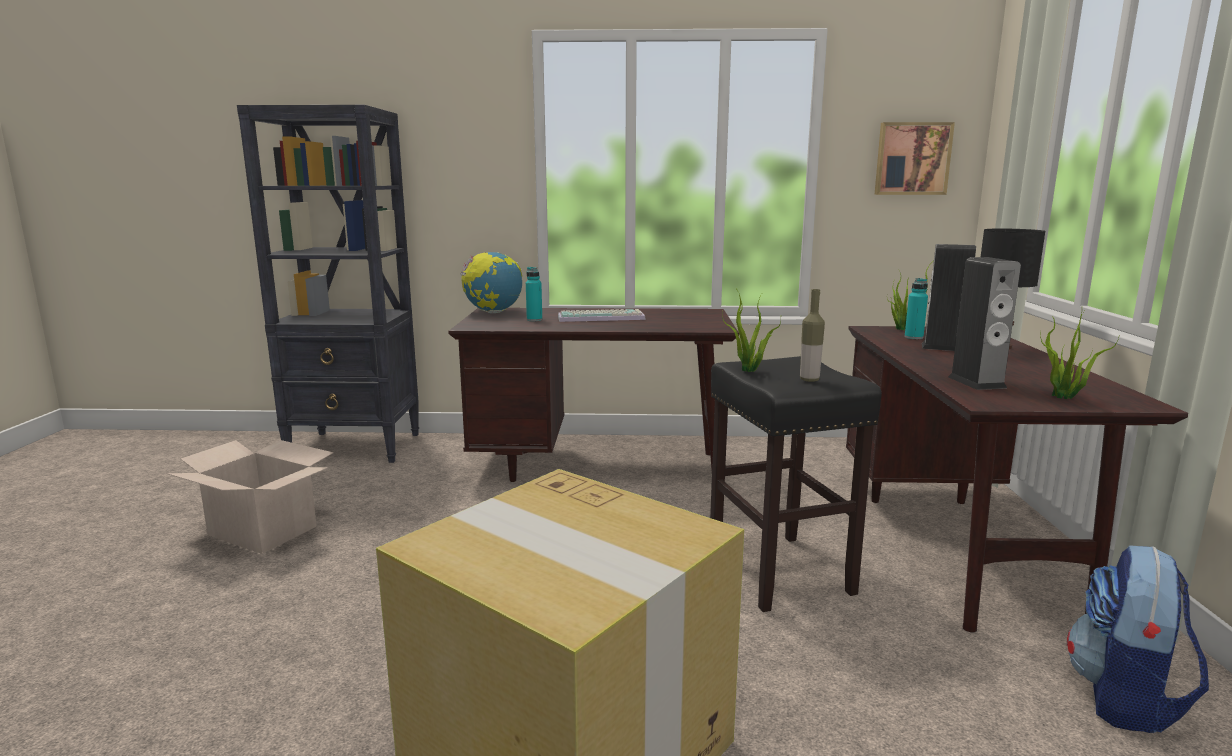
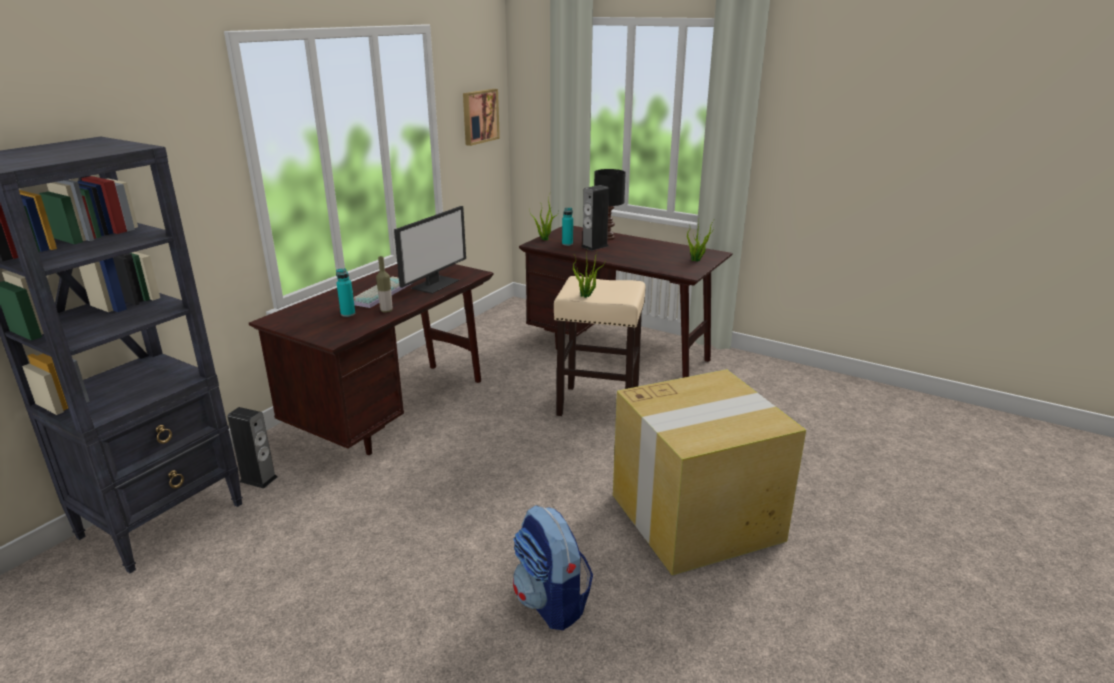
camera: 60 degrees left, 10 degrees up
(261, 531) = (300, 604): cardboard box -> none
(493, 312) = (287, 321): globe -> none
(658, 324) = (435, 284): none -> monitor
(777, 570) = (597, 405): black stool -> beige stool
(809, 380) = (620, 290): bottle -> bottle (386, 311)
(976, 382) = (660, 264): speaker -> speaker (258, 479)
(1125, 699) = (747, 377): backpack -> backpack (551, 602)

